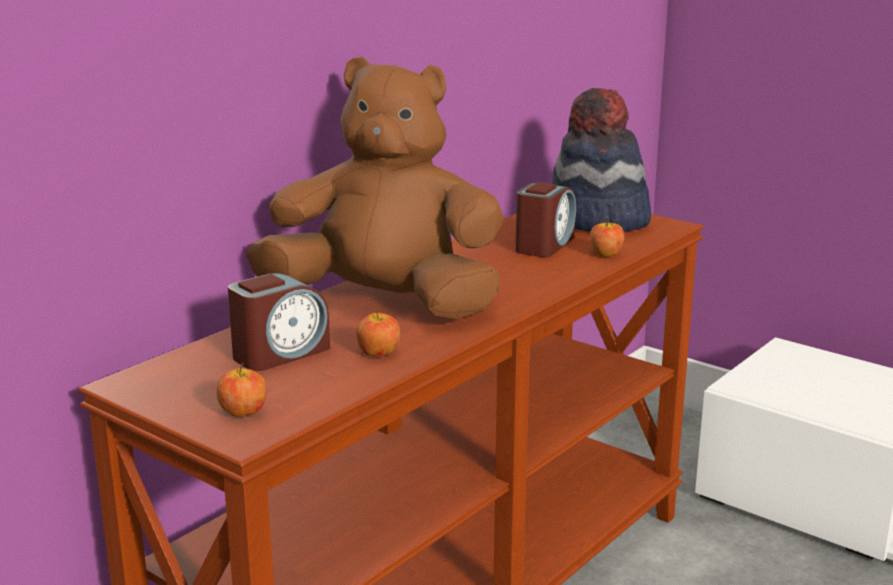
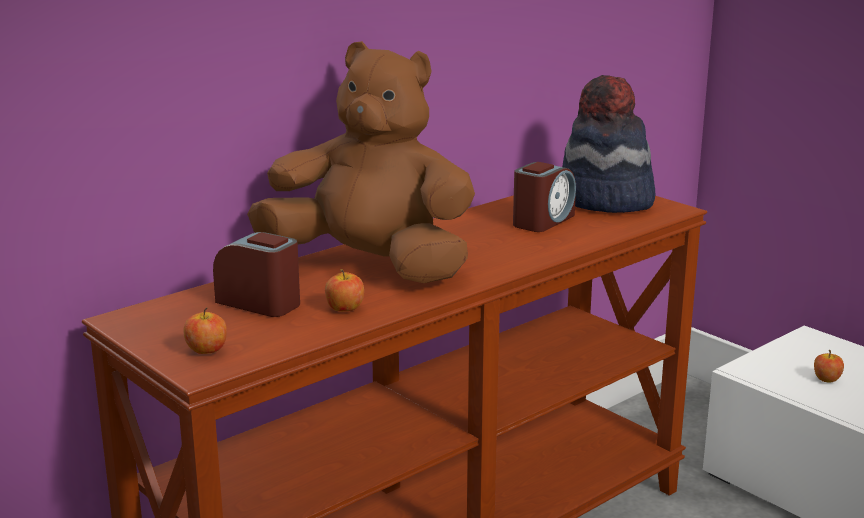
camera: 10 degrees right, 0 degrees up
(280, 353) = (260, 303): alarm clock -> alarm clock turned 120 degrees counterclockwise
(606, 254) = (596, 233): apple -> apple (826, 379)

